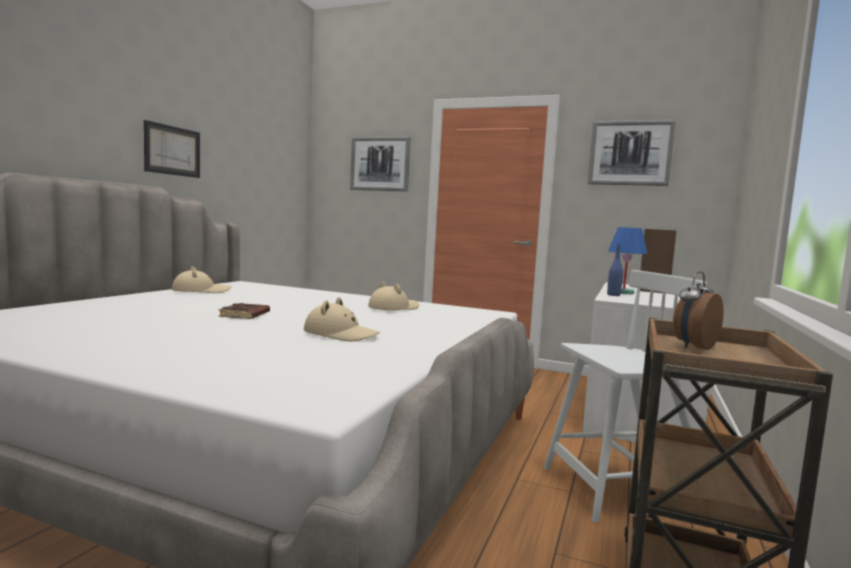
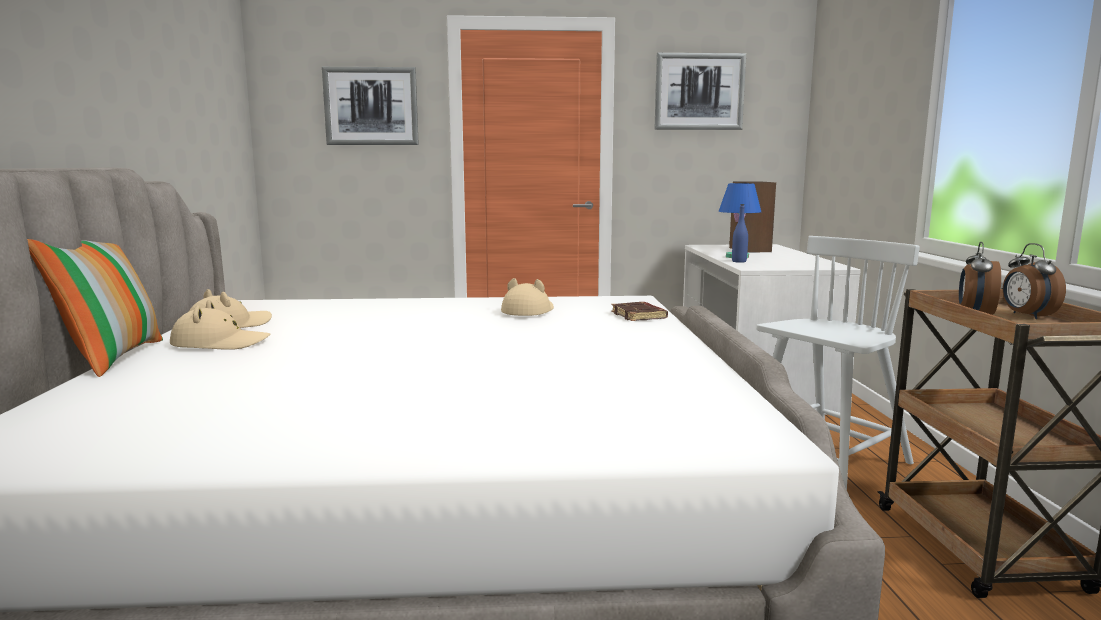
camera: 25 degrees left, 5 degrees up
(106, 296) = (110, 357): none -> pillow
(172, 150) = (113, 103): picture -> none
(245, 315) = (395, 352): brown book -> brown book (639, 316)
(341, 334) = (567, 356): beige hat -> beige hat (220, 343)
(748, 357) = (1026, 316): none -> alarm clock

